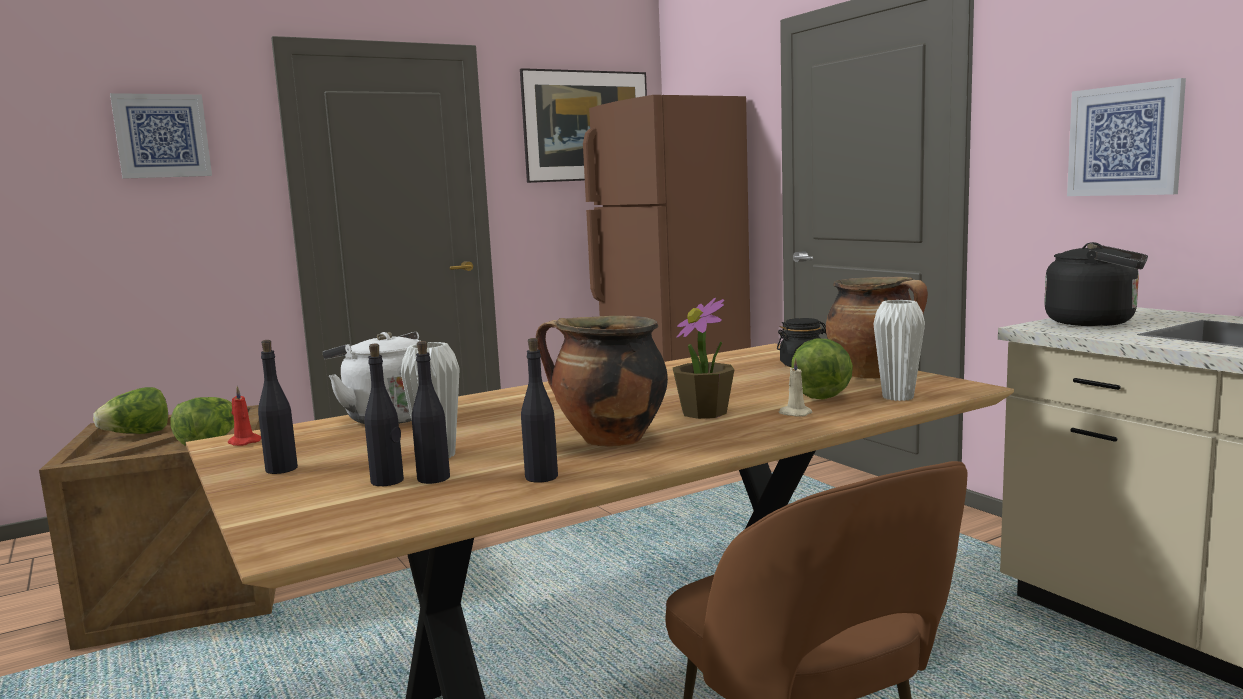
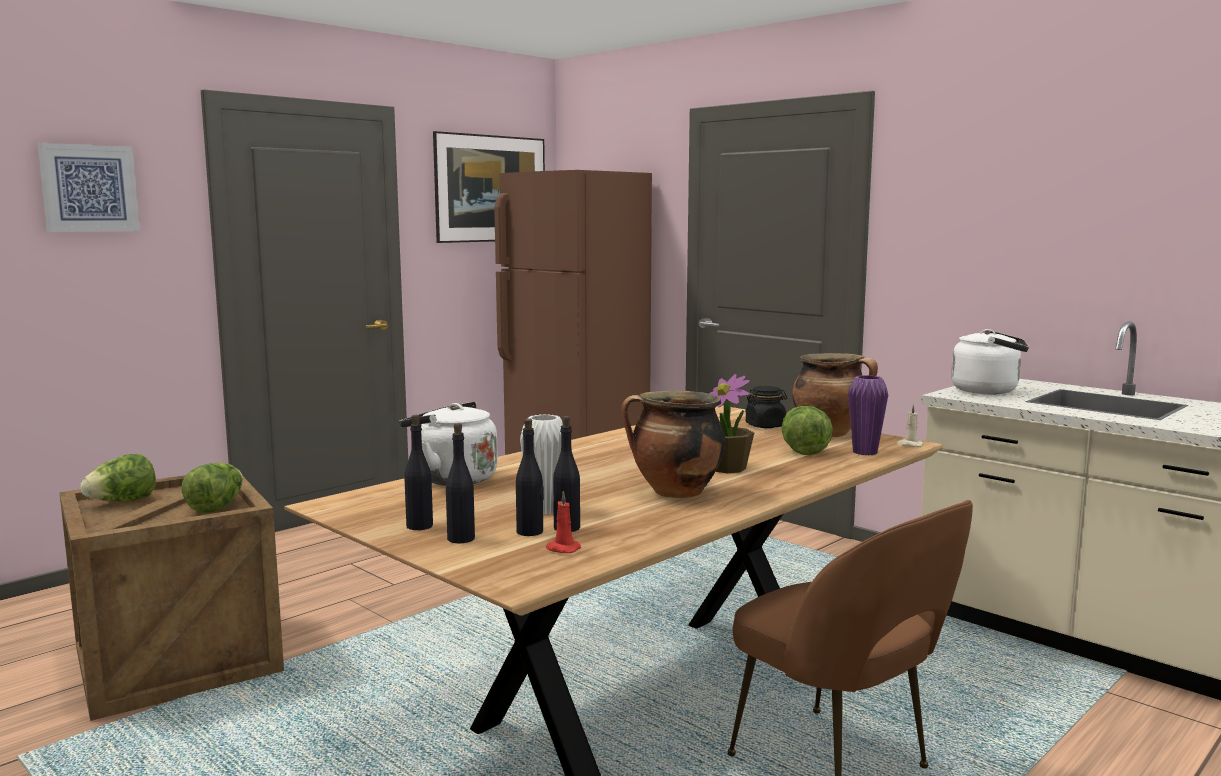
camera: 15 degrees left, 0 degrees up
(243, 442) = (345, 504): red candle -> red candle (562, 549)
(541, 477) = (654, 523): black bottle -> black bottle (460, 539)
(794, 413) = (799, 467): beige candle -> beige candle (909, 445)
(898, 397) = (865, 452): white vase -> purple vase
(1096, 322) = (989, 391): black kettle -> white kettle
(1125, 140) = (997, 246): picture -> none

